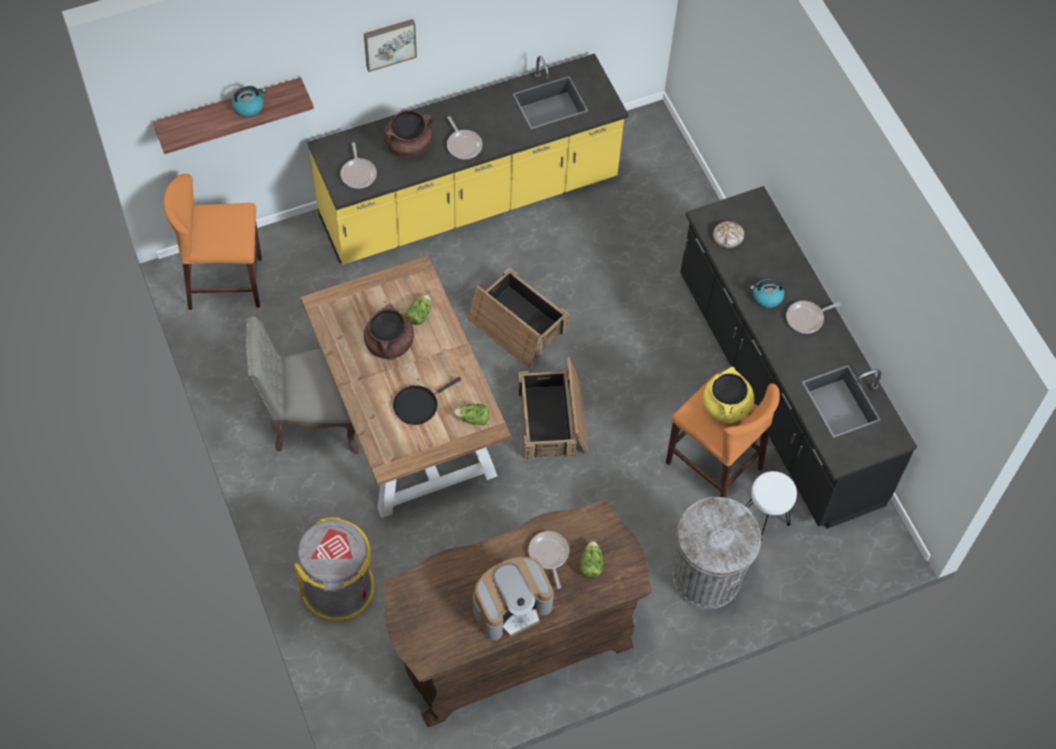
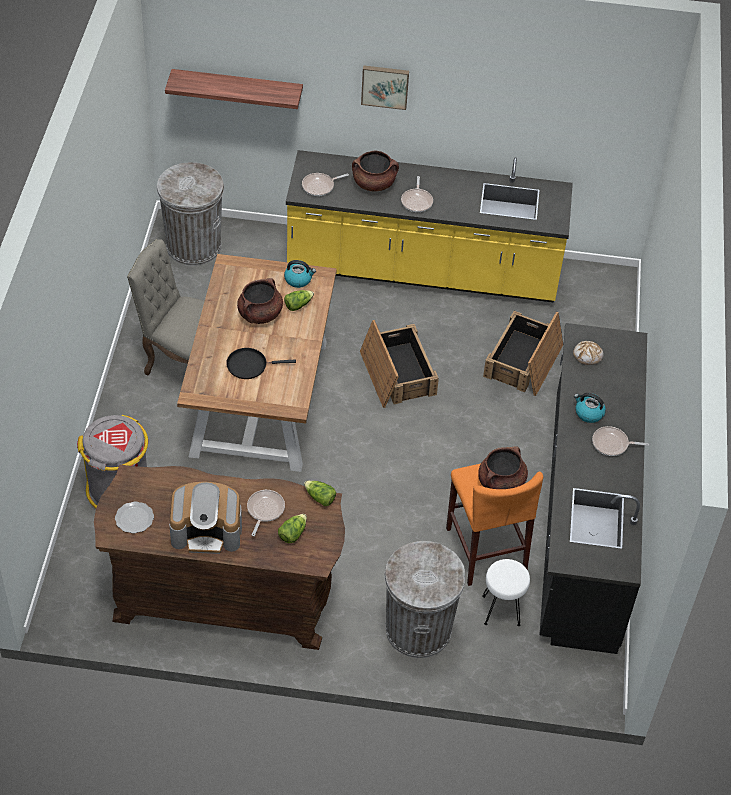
camera: 30 degrees right, 10 degrees down
(226, 283) = (193, 245): orange stool -> grey trash can
(249, 107) = (248, 87): kettle -> kettle (298, 279)
(358, 173) = (320, 186): frying pan -> frying pan turned 45 degrees clockwise
(434, 631) = (134, 518): none -> plate
(473, 419) = (284, 394): lettuce -> lettuce (320, 498)
(553, 420) = (376, 454): crate -> crate (524, 361)
(726, 406) = (501, 483): yellow cooking pot -> brown cooking pot

